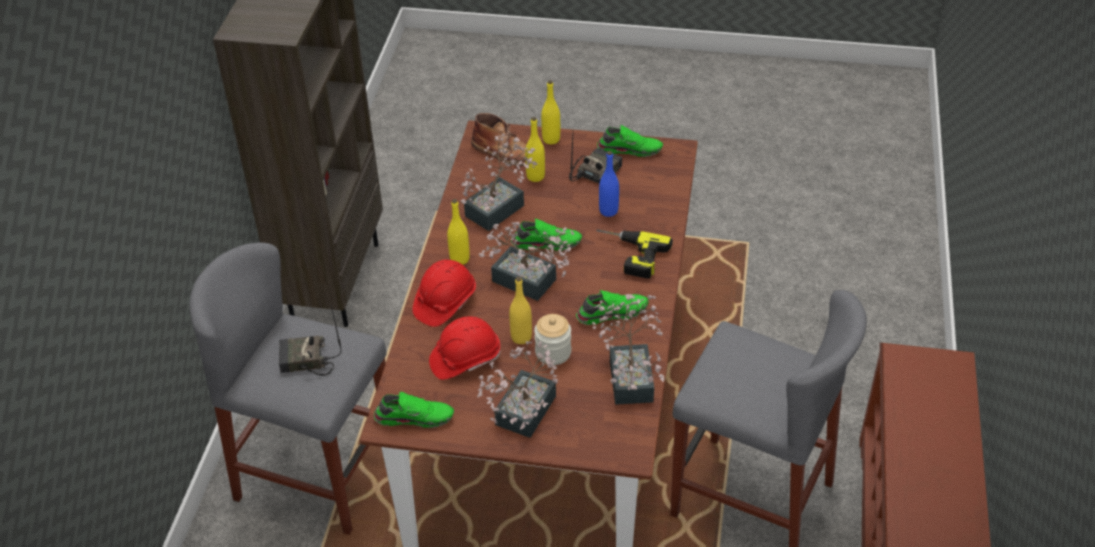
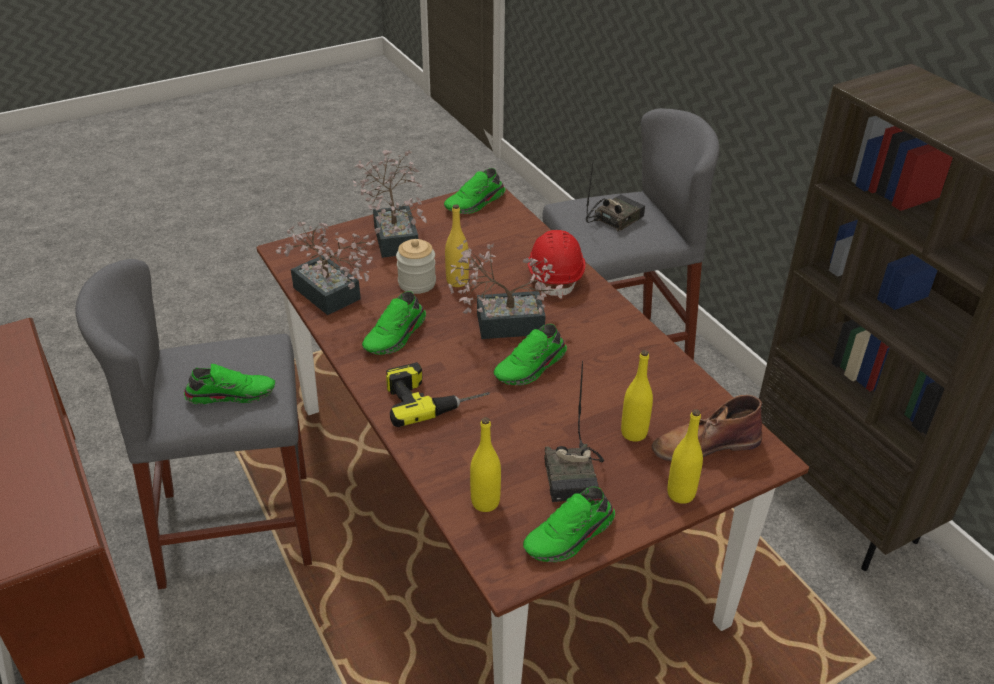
camera: 140 degrees right, 5 degrees down
(459, 259) = (591, 313): yellow bottle -> yellow bottle (485, 502)
(465, 359) = (485, 248): red hard hat -> none
(500, 207) = (623, 378): potted plant -> none
(608, 211) = (505, 435): blue bottle -> none
(753, 354) = (231, 393): none -> green shoe

